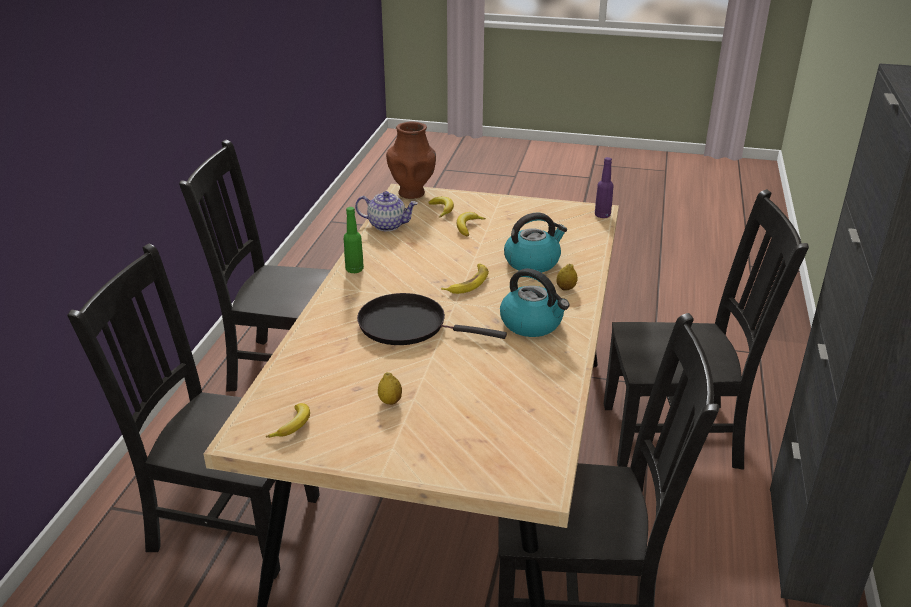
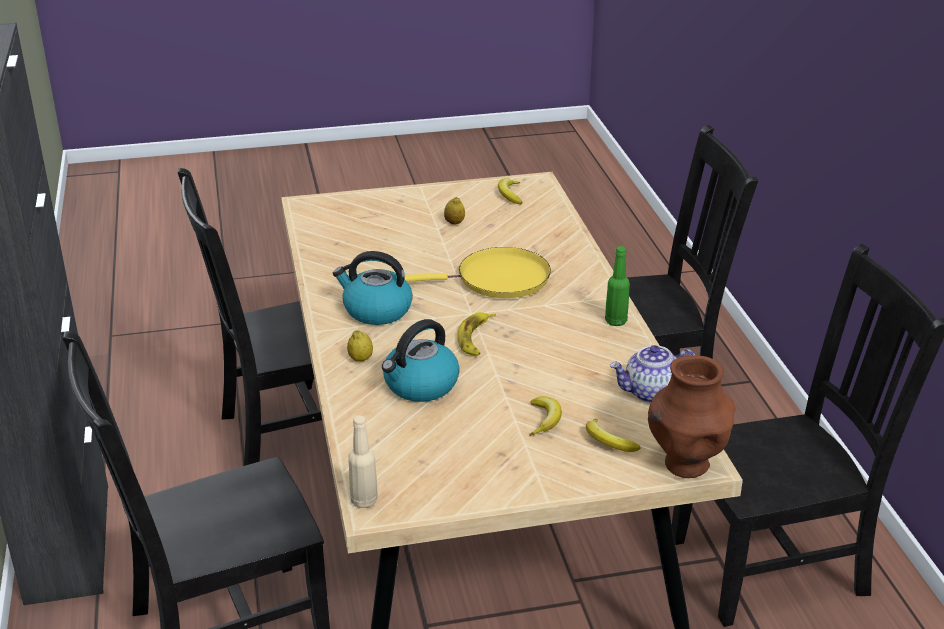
camera: 155 degrees right, 0 degrees up
(408, 325) = (497, 279): black frying pan -> yellow frying pan
(602, 215) = (364, 501): purple bottle -> beige bottle

